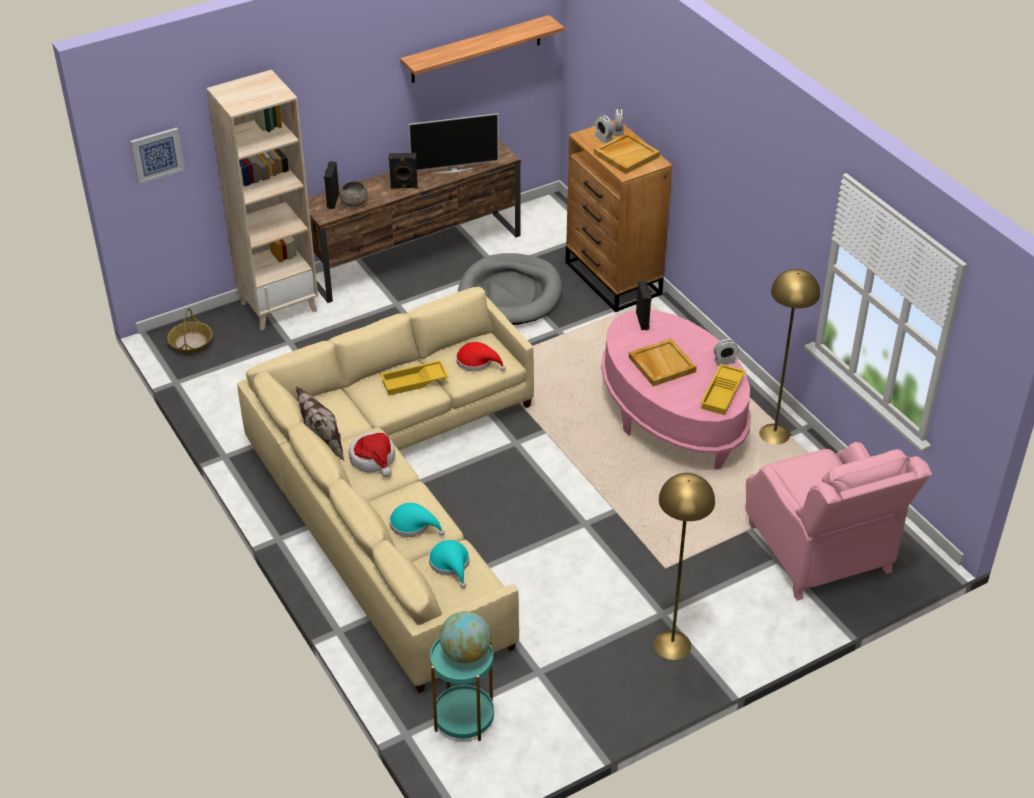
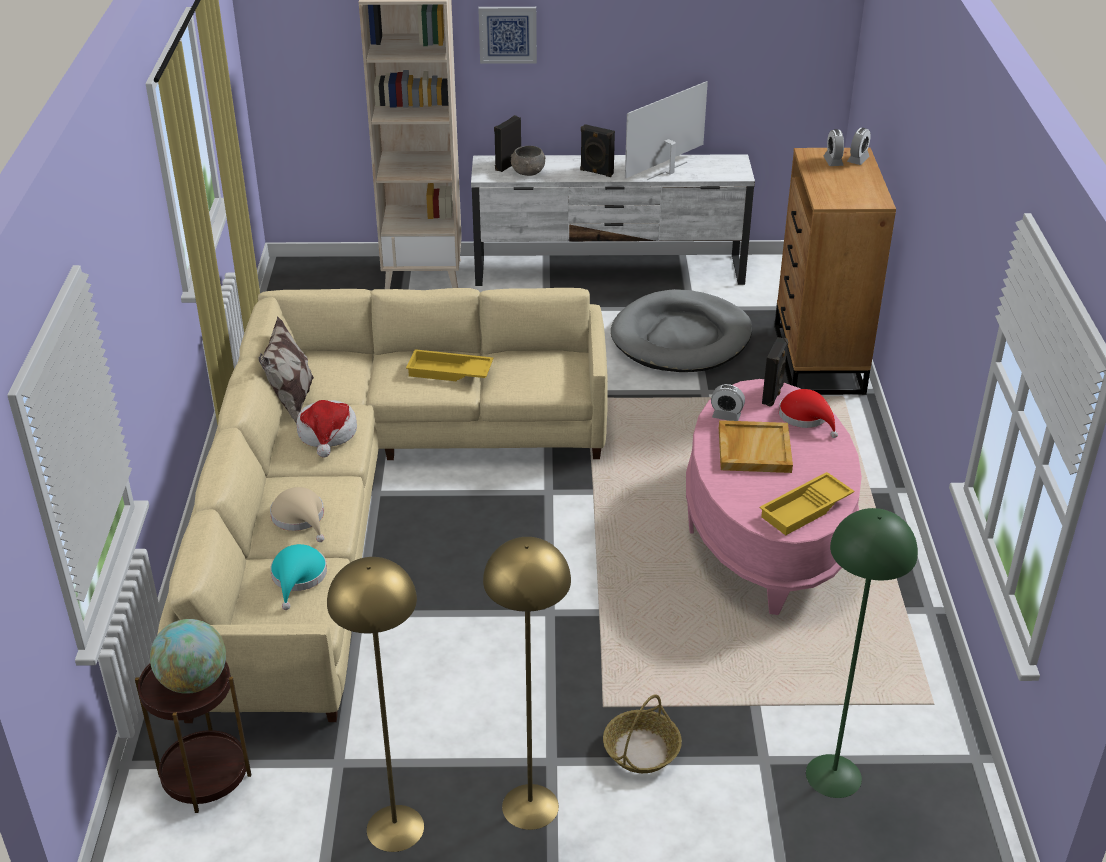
camera: 30 degrees right, 5 degrees down
(157, 154) = (301, 43): picture -> picture (508, 34)
(191, 343) = (307, 280): basket -> basket (641, 750)
(413, 525) = (300, 518): turquoise hat -> beige hat
(416, 256) = (610, 271): brown tv stand -> white tv stand
(454, 170) = (668, 171): television -> television turned 120 degrees clockwise
(463, 717) = (205, 775): turquoise side table -> brown side table
(476, 49) = (731, 27): shelf -> none
(477, 362) = (539, 375): red hat -> red hat (806, 417)
(626, 155) = (845, 184): beige tray -> none
(724, 361) = (841, 473): alarm clock -> alarm clock (726, 416)
(774, 434) = (885, 602): yellow floor lamp -> yellow floor lamp (394, 828)
(820, 552) = (833, 776): pink armchair -> green floor lamp

